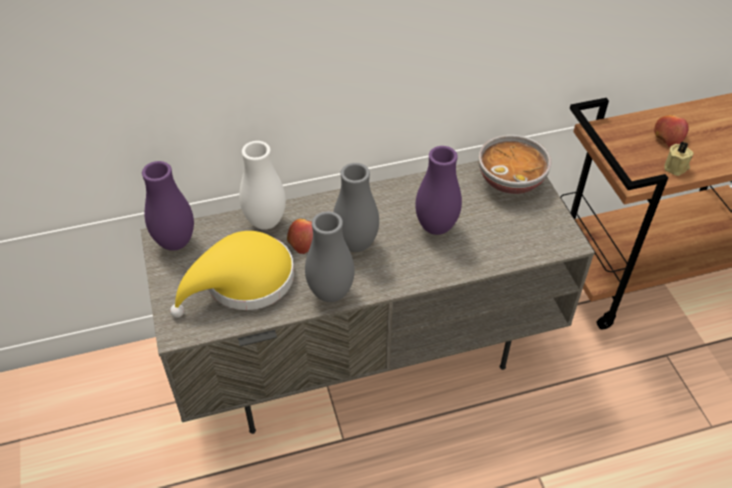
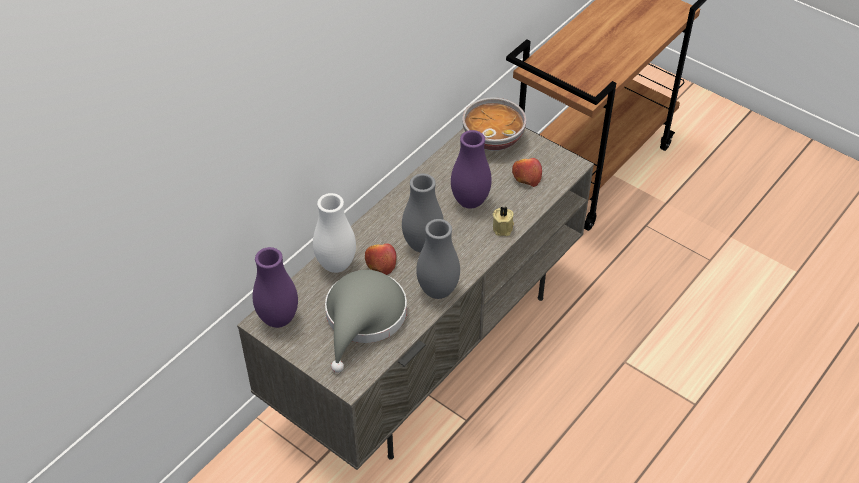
camera: 35 degrees left, 0 degrees up
(243, 282) = (363, 319): yellow hat -> grey hat
(668, 136) = (584, 50): apple -> apple (526, 176)
(676, 167) = (608, 72): beige candle -> beige candle (503, 228)

